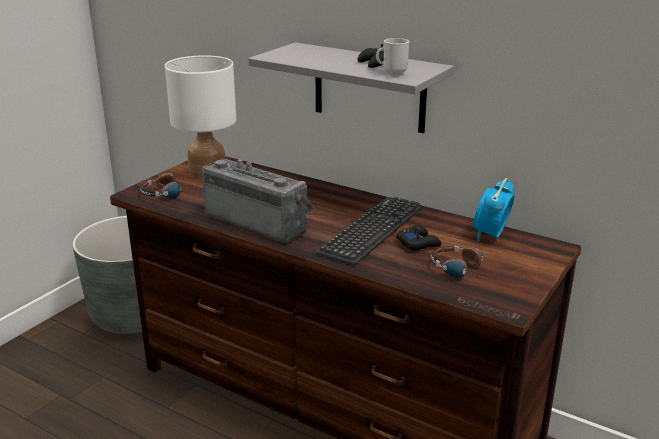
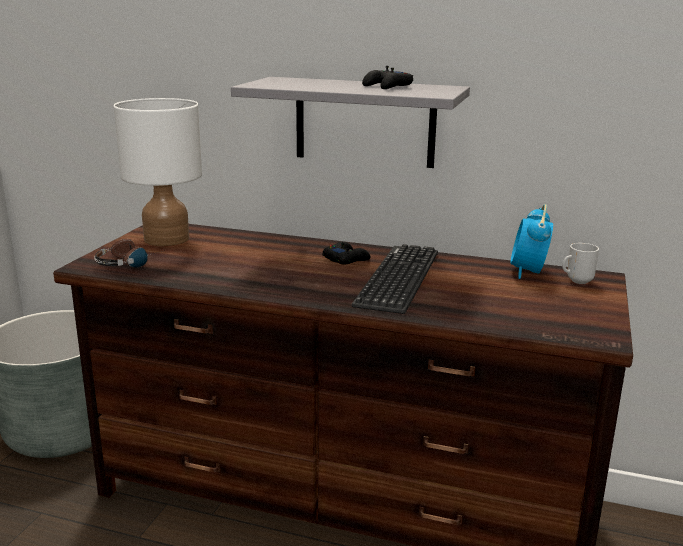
camera: 15 degrees left, 5 degrees down
(259, 221) = (261, 281): radio -> none
(393, 73) = (415, 92): mug -> mug (577, 281)
(418, 243) = (458, 286): black game controller -> black game controller (346, 259)
(463, 270) = (526, 307): headphones -> none

